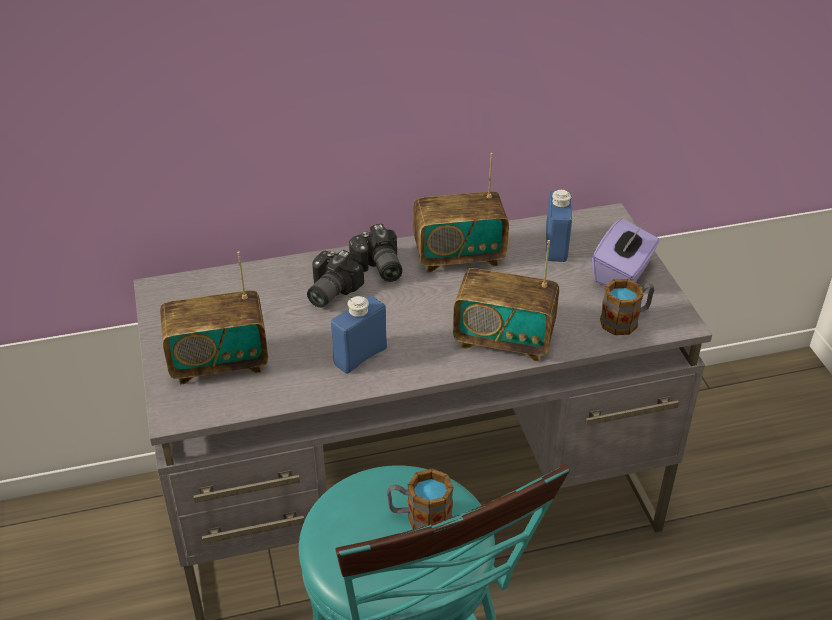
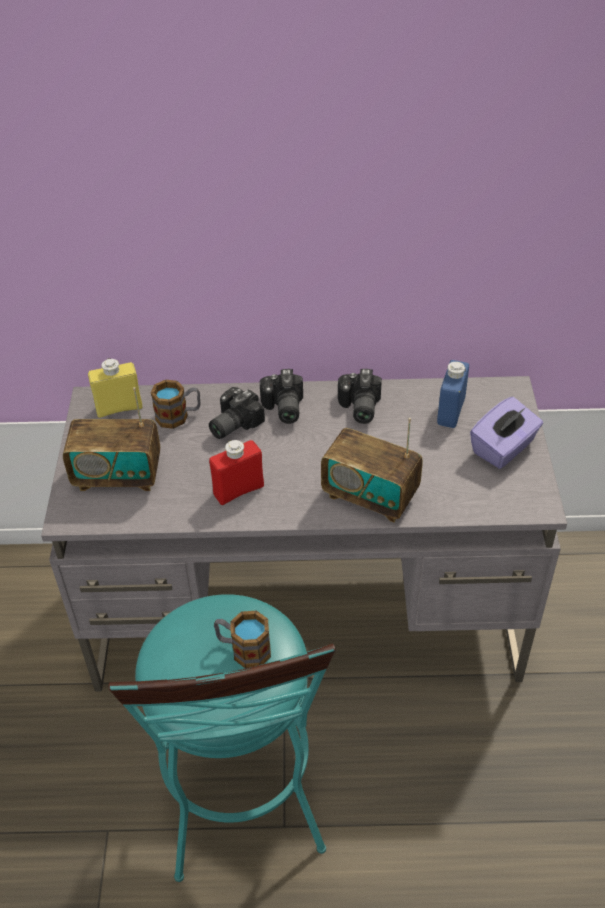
camera: 15 degrees right, 5 degrees up
(195, 293) = (119, 408): none -> yellow bottle
(360, 356) = (238, 490): blue bottle -> red bottle
(459, 256) = (358, 408): radio -> camera
(625, 320) = (489, 496): mug -> mug (178, 416)

